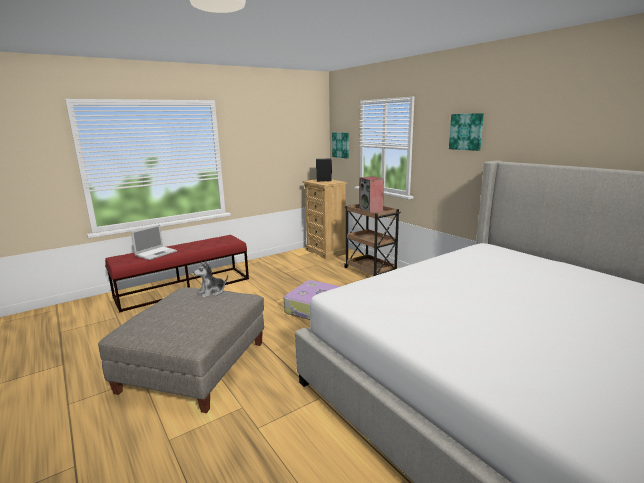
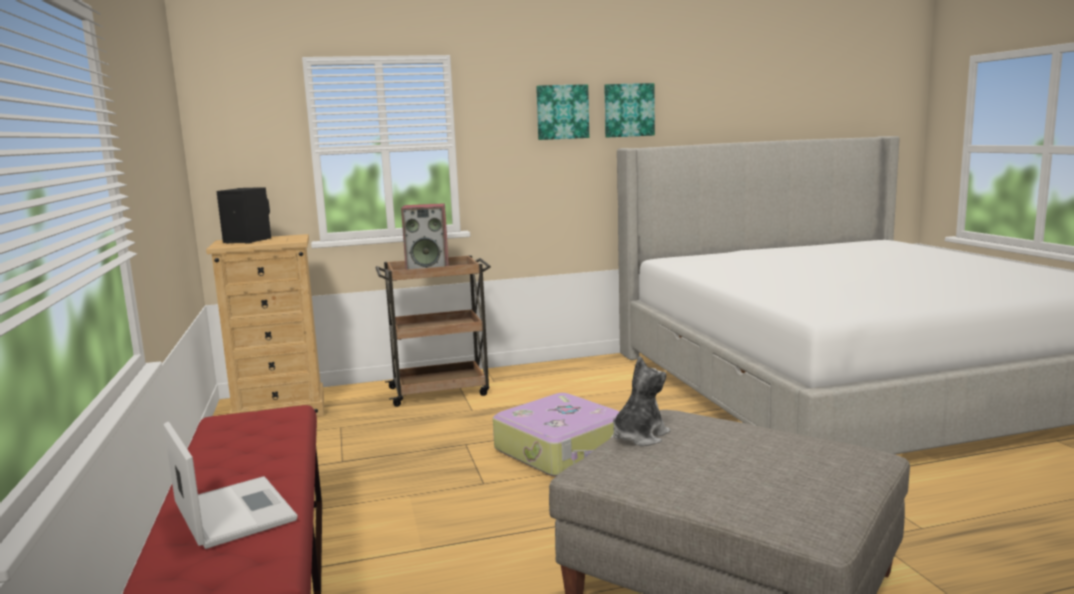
camera: 70 degrees left, 5 degrees down
(212, 292) = (639, 436): plush toy -> plush toy turned 120 degrees counterclockwise
(341, 145) = (238, 157): picture -> picture (628, 110)

